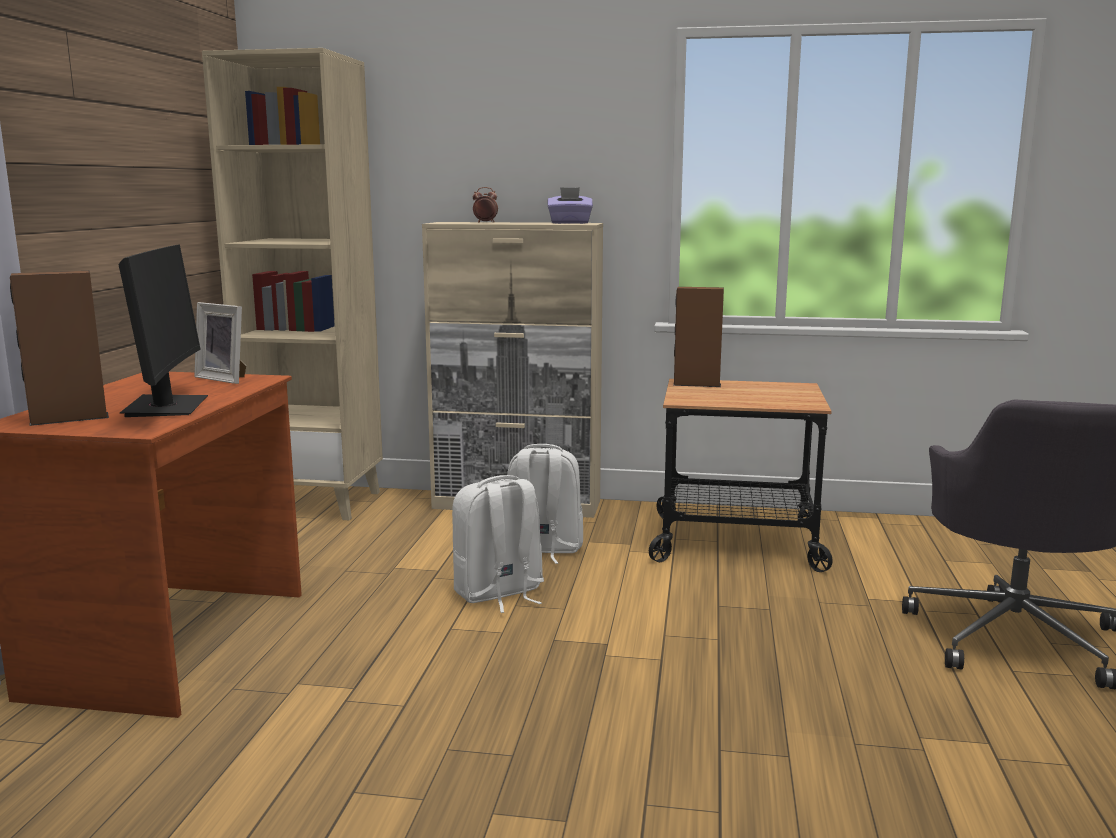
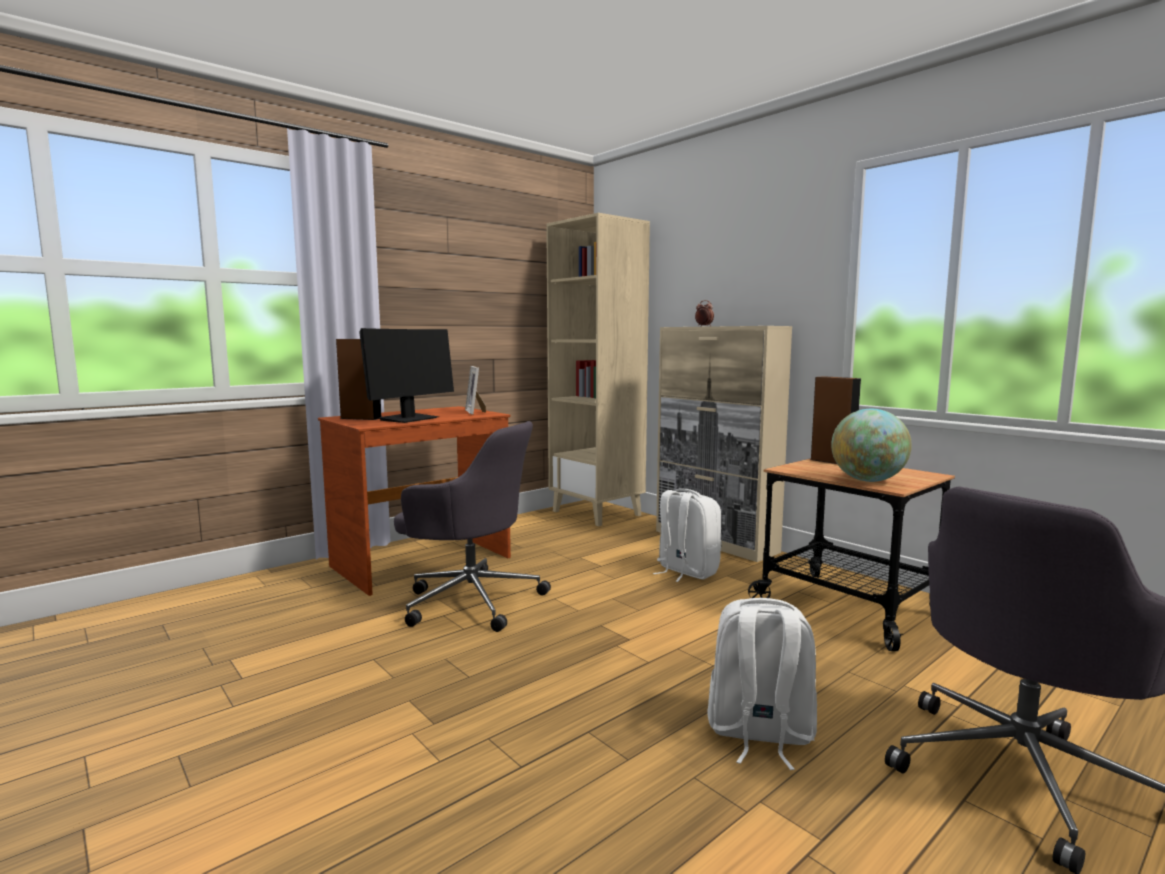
camera: 40 degrees right, 5 degrees down
(348, 668) = (471, 600): none -> grey office chair
(498, 593) = (613, 588): white backpack -> white backpack (759, 734)
(570, 223) = (758, 325): purple tissue box -> none
(775, 401) = (868, 480): none -> globe

